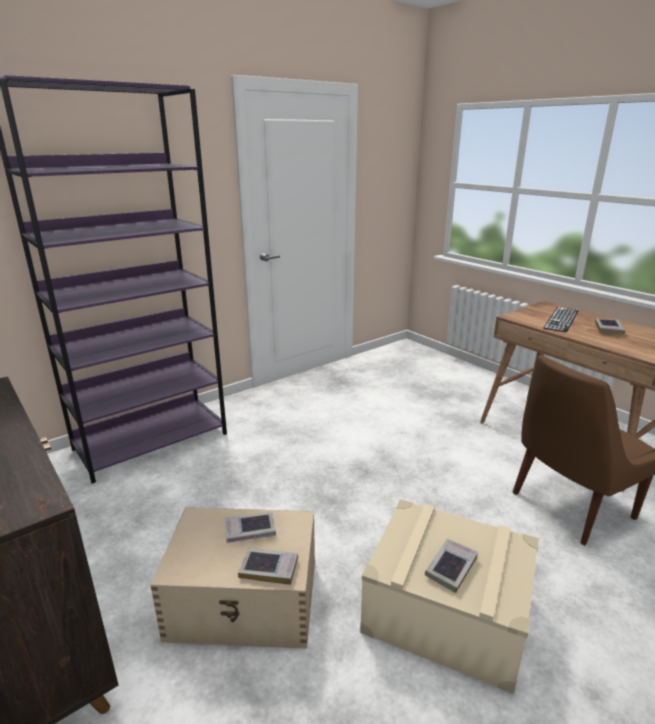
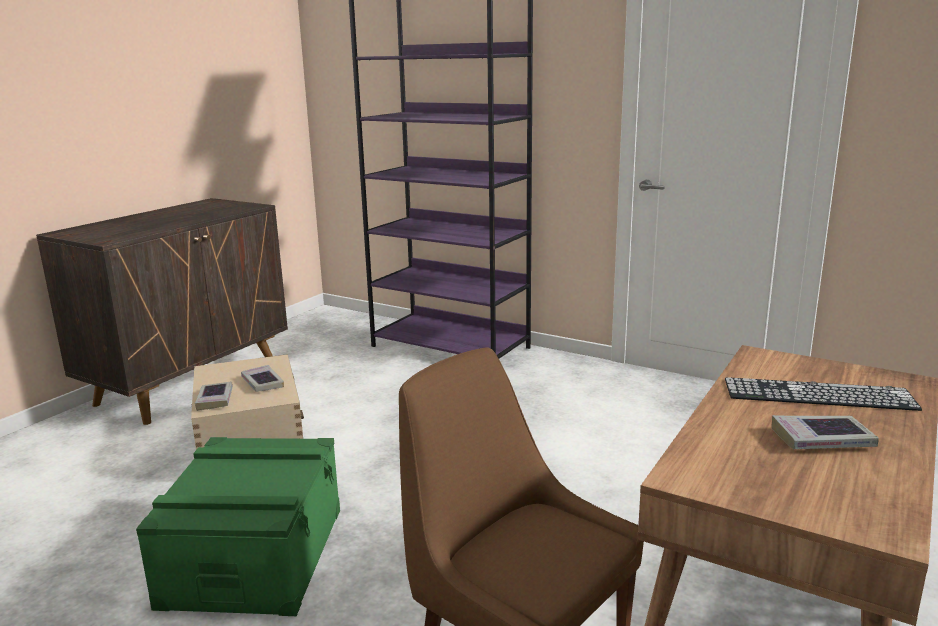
camera: 70 degrees right, 5 degrees down
(446, 613) = (254, 555): beige storage box -> green storage box
(451, 568) = (225, 478): book -> none

